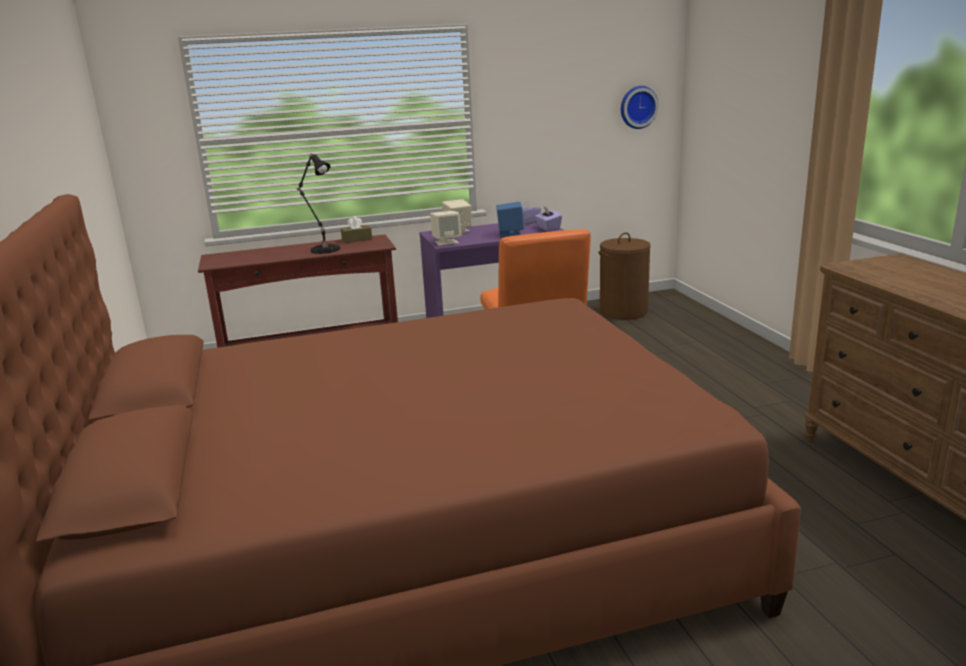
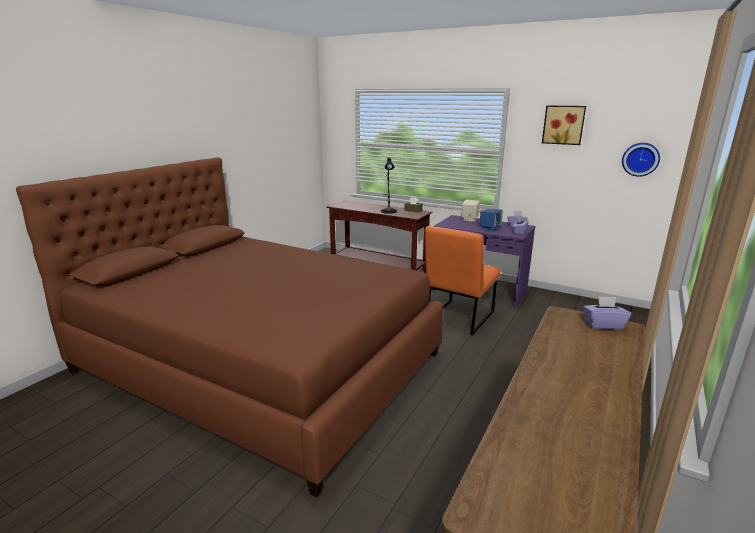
camera: 45 degrees right, 0 degrees up
(446, 242) = (447, 223): beige speaker -> none
(546, 72) = (563, 125): none -> picture
(623, 311) = (581, 309): brown laundry basket -> none
(887, 263) = (603, 325): none -> purple tissue box

